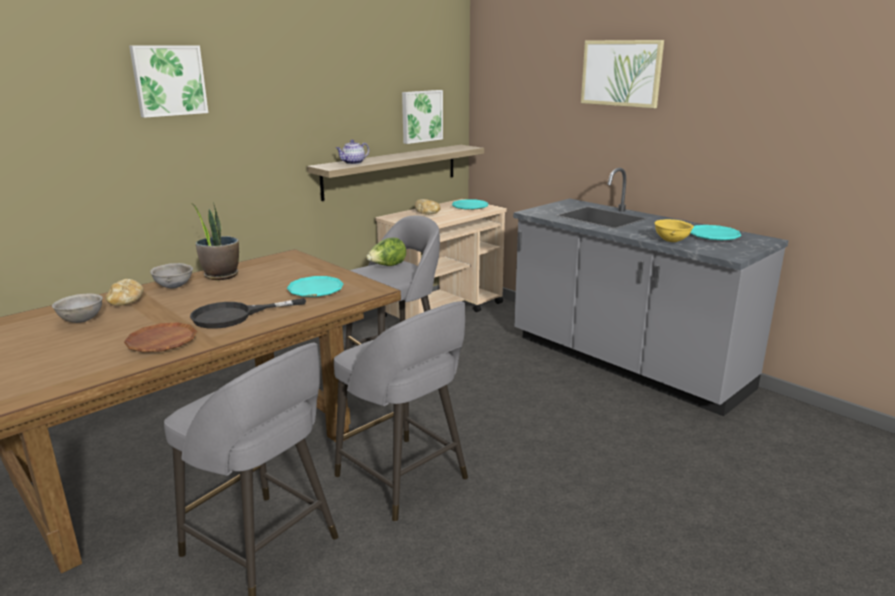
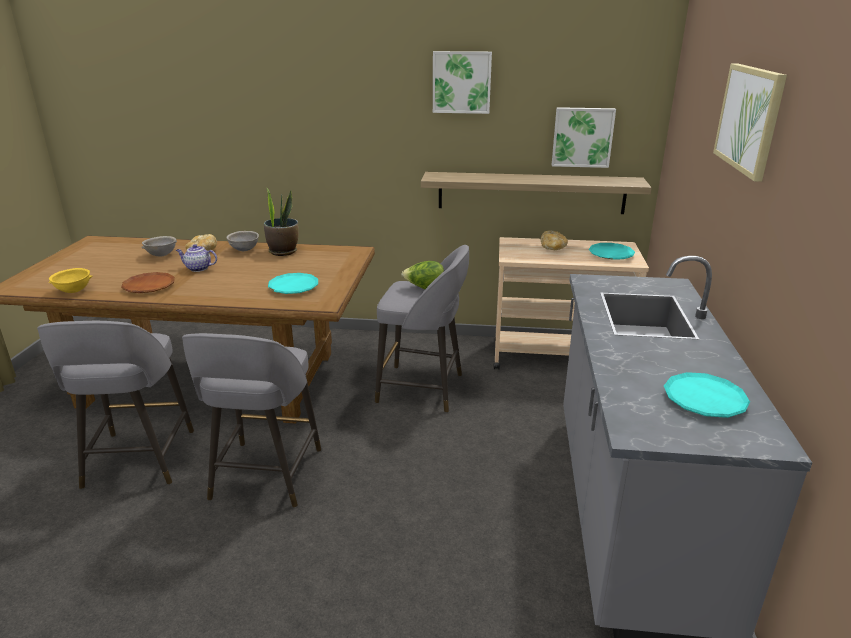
camera: 50 degrees right, 5 degrees up
(169, 80) = (299, 81): picture -> picture (461, 82)
(233, 316) = (213, 285): black frying pan -> none
(353, 163) = (464, 177): teapot -> teapot (198, 268)
(672, 241) = (625, 379): yellow bowl -> yellow bowl (74, 291)

